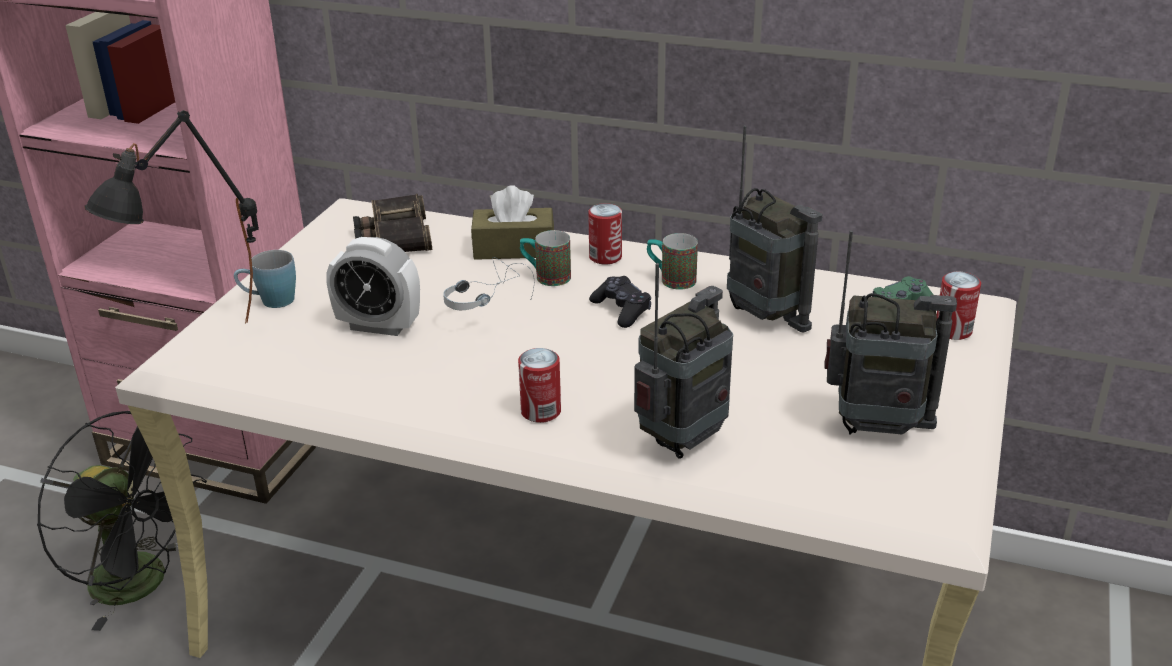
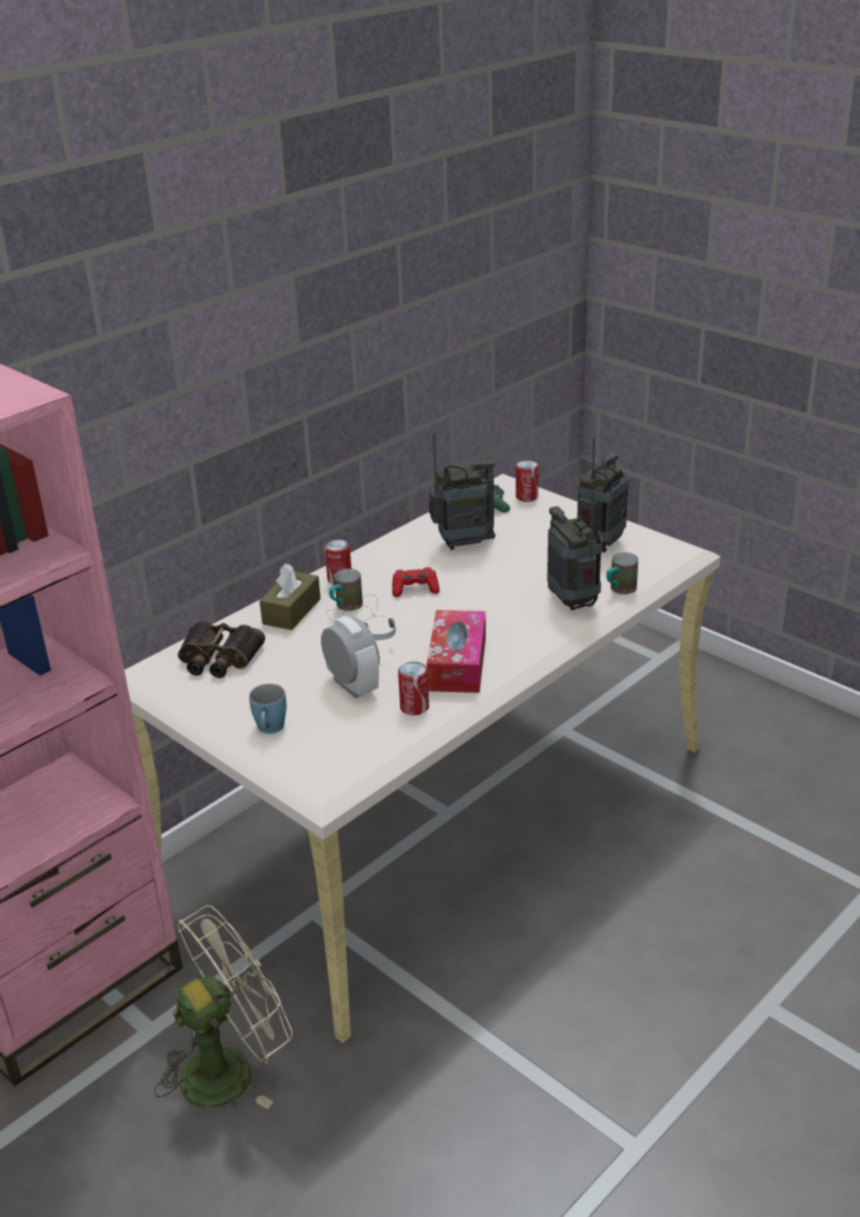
camera: 65 degrees left, 0 degrees up
(143, 584) = (230, 1067): black fan -> beige fan
(206, 349) = (319, 768): black table lamp -> none
(378, 326) = (352, 685): alarm clock -> alarm clock turned 75 degrees counterclockwise
(463, 384) = (457, 664): none -> tissue box
(541, 411) = (510, 641): can -> can (414, 707)
(621, 310) = (415, 589): black game controller -> red game controller
(671, 279) = (392, 564): mug -> mug (619, 590)

